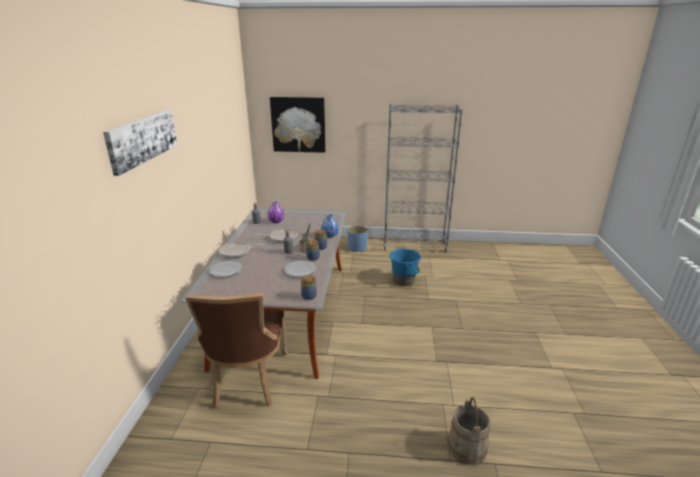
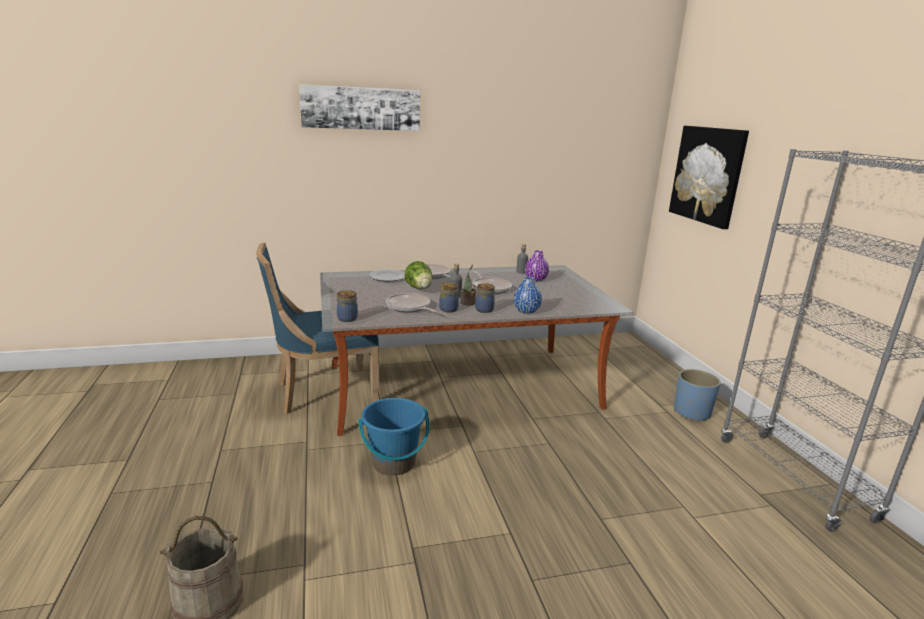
camera: 70 degrees right, 5 degrees down
(248, 381) = (323, 392): brown chair -> blue chair
(264, 261) = (420, 289): none -> lettuce
(300, 270) = (409, 307): plate -> frying pan
(404, 280) = (637, 479): blue bucket -> blue bucket (393, 463)

